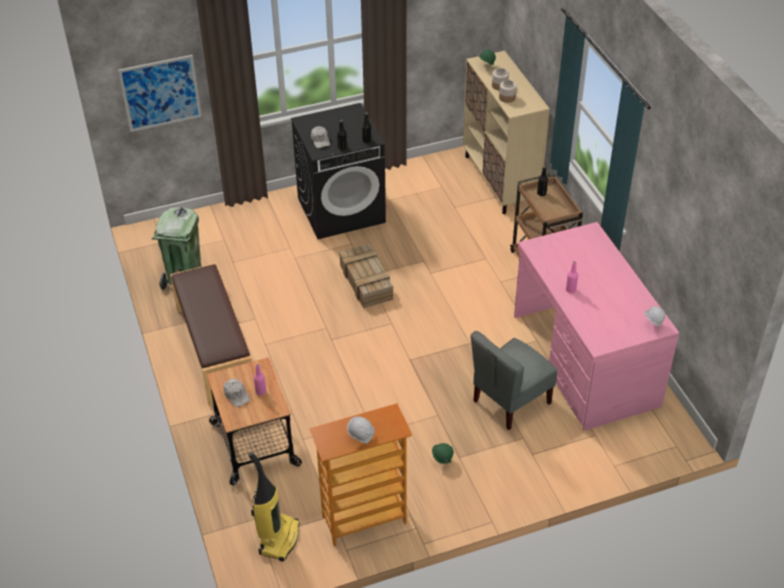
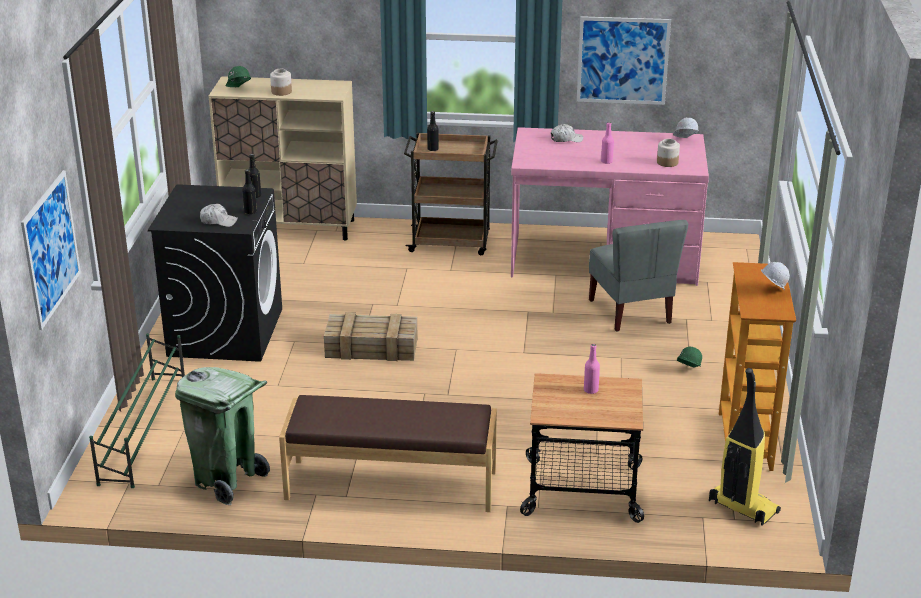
camera: 65 degrees left, 15 degrees down
(216, 224) = (144, 429): none -> green shoe rack
(236, 395) = (585, 408): white cap -> white cap (566, 139)
(507, 97) = (307, 93): jar -> jar (667, 162)
(668, 229) = (623, 60): none -> picture

